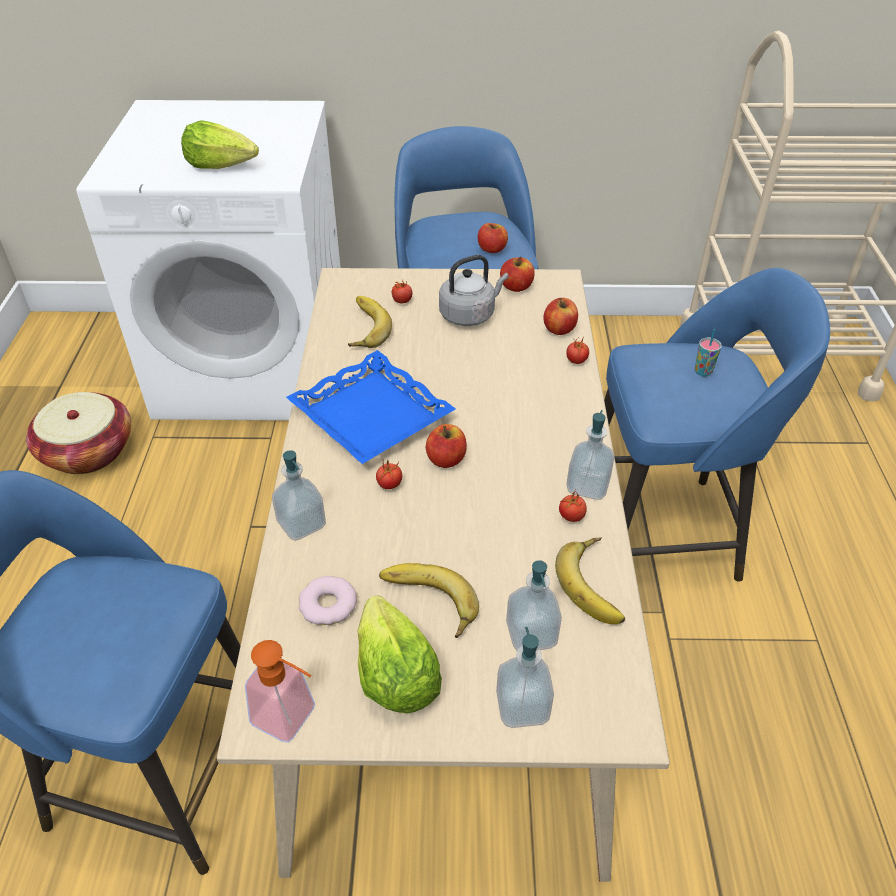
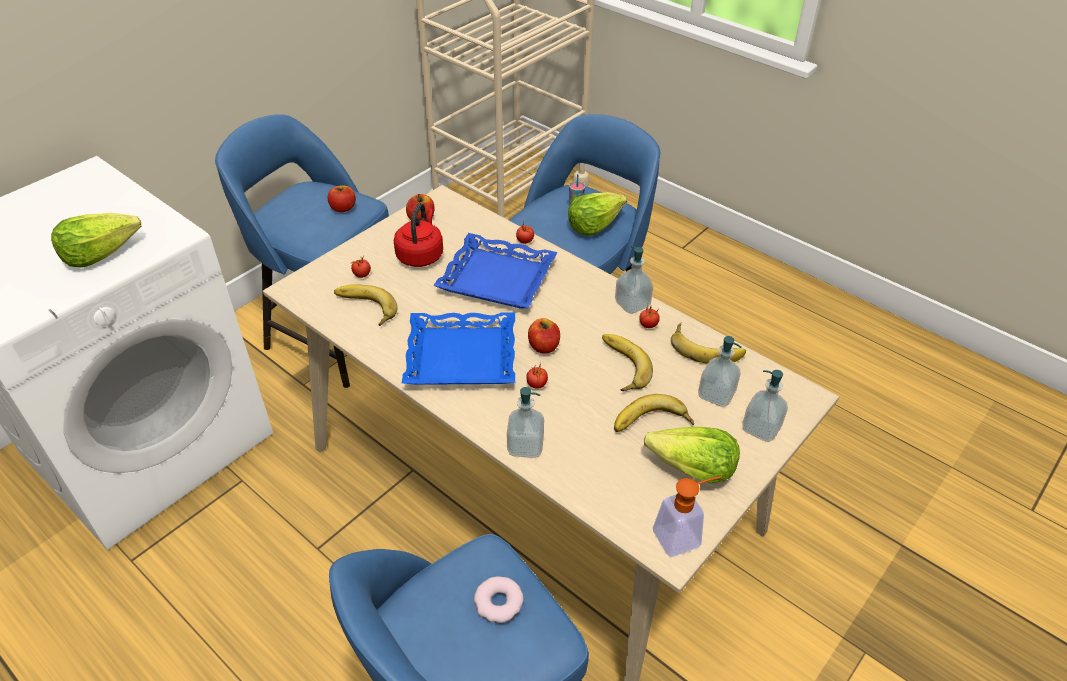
camera: 50 degrees left, 0 degrees up
(88, 451) = (82, 620): basket -> none
(328, 605) = (609, 470): donut -> donut (498, 602)
(469, 315) = (421, 255): grey kettle -> red kettle
(483, 530) = (620, 366): none -> banana
(499, 375) = (496, 279): none -> blue tray
(559, 329) = (487, 229): apple -> none
(697, 399) = (594, 225): none -> lettuce

